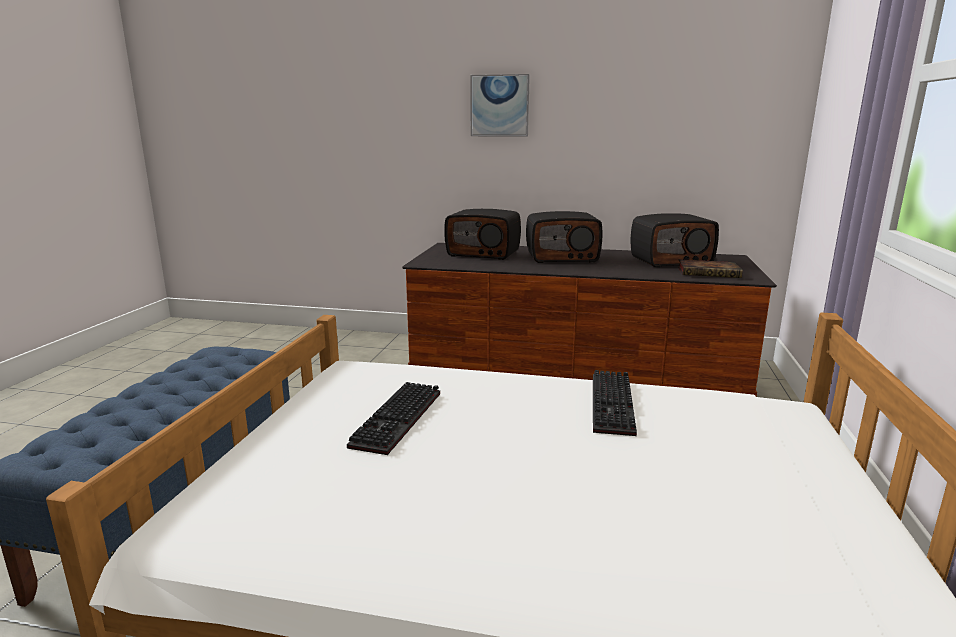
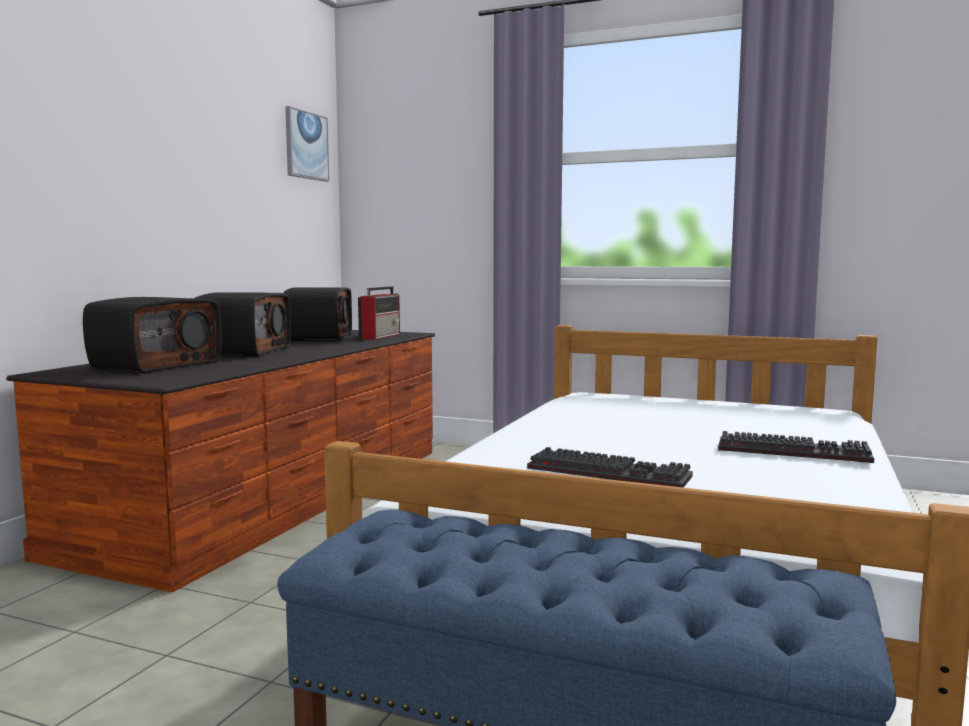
camera: 80 degrees left, 10 degrees down
(499, 105) = (84, 138): picture -> picture (306, 145)
(615, 405) = (583, 418): keyboard -> keyboard (795, 451)
(710, 273) = (381, 336): book -> radio

